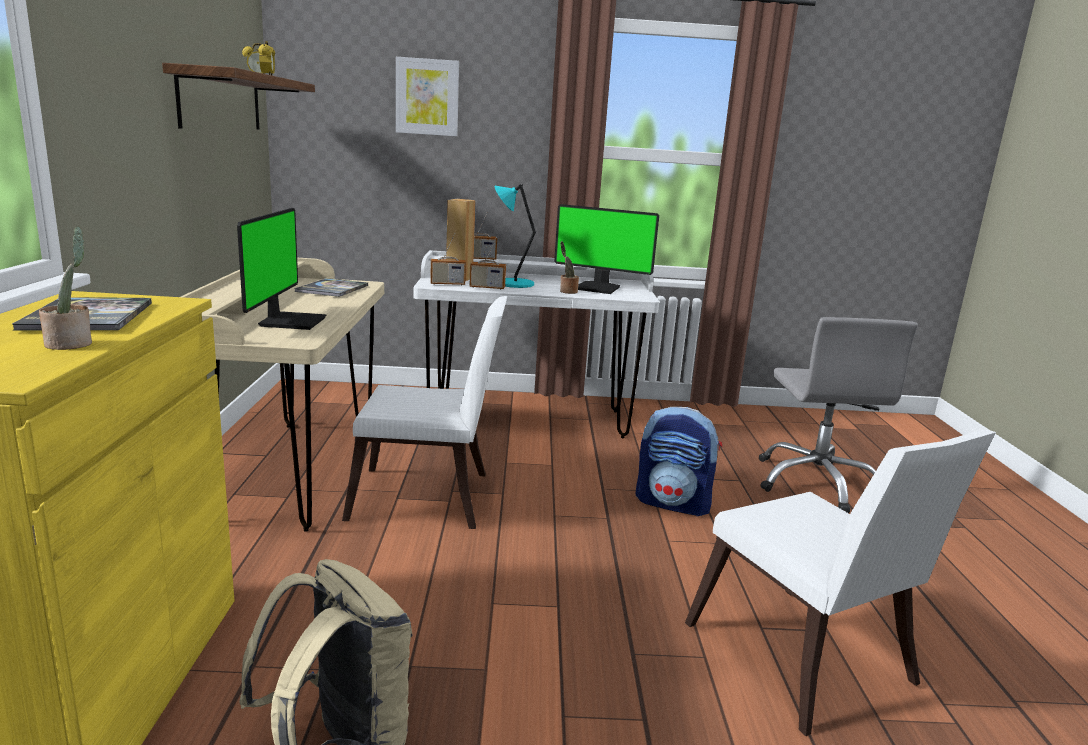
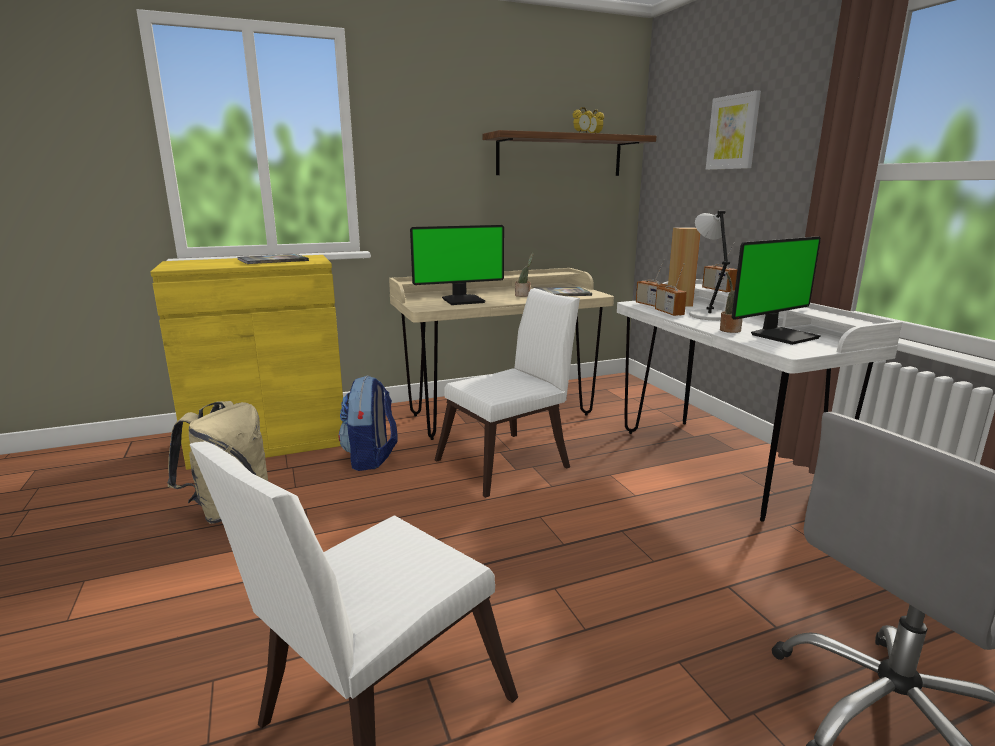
camera: 70 degrees right, 0 degrees up
(72, 343) = (224, 265): potted plant -> potted plant (523, 295)
(429, 499) = (510, 462): white chair -> white chair turned 105 degrees counterclockwise
(513, 284) = (707, 315): turquoise table lamp -> grey table lamp
(598, 288) = (782, 336): monitor -> monitor turned 120 degrees counterclockwise
(674, 503) = (641, 580): backpack -> backpack (371, 458)

